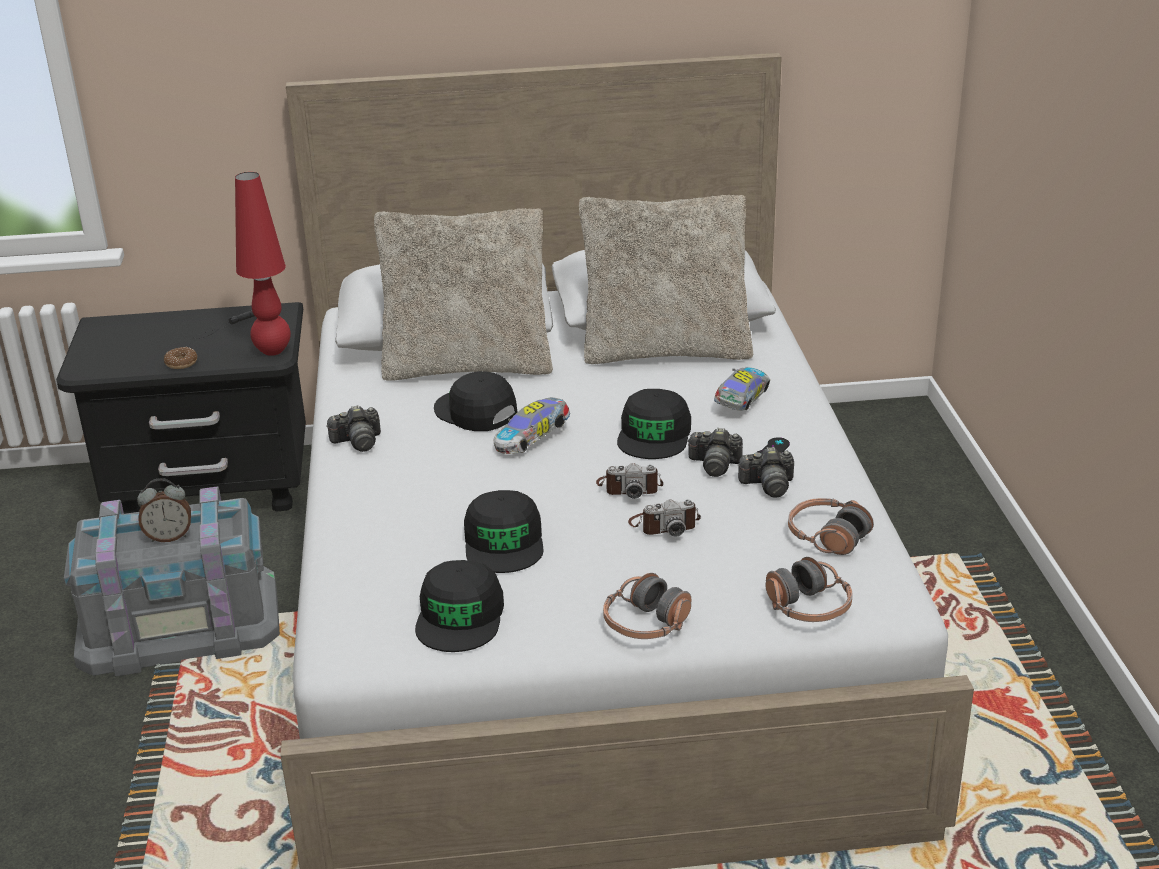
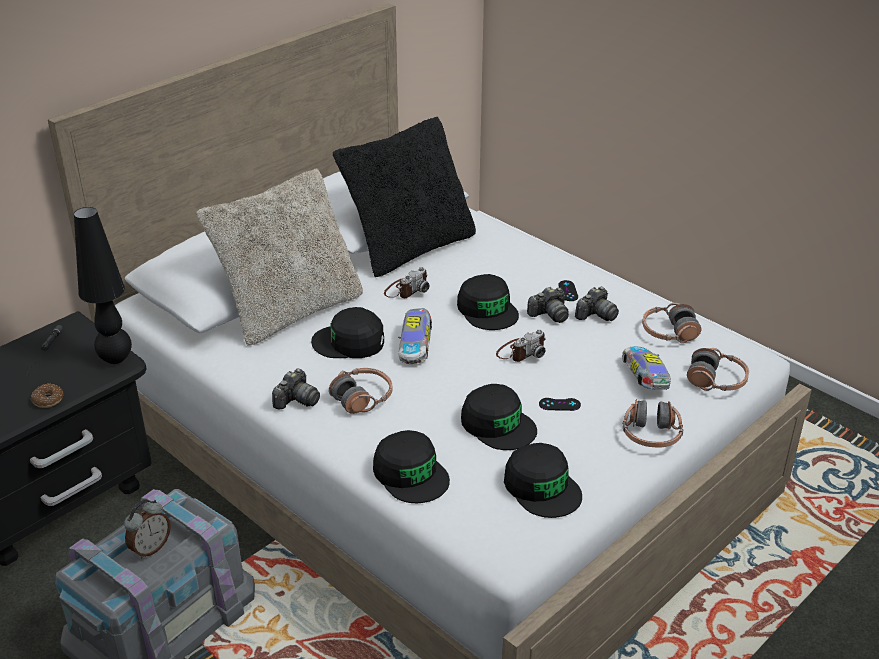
camera: 40 degrees left, 5 degrees up
(273, 351) = (116, 359): red table lamp -> black table lamp
(361, 547) = (411, 474): none -> black cap
(415, 464) = (362, 398): none -> headphones
(593, 552) = (559, 404): none -> black game controller
(664, 524) = (574, 367): camera -> camera (406, 289)
(666, 346) = (410, 245): beige pillow -> black pillow
(741, 401) = (508, 265): toy car -> toy car (645, 378)

